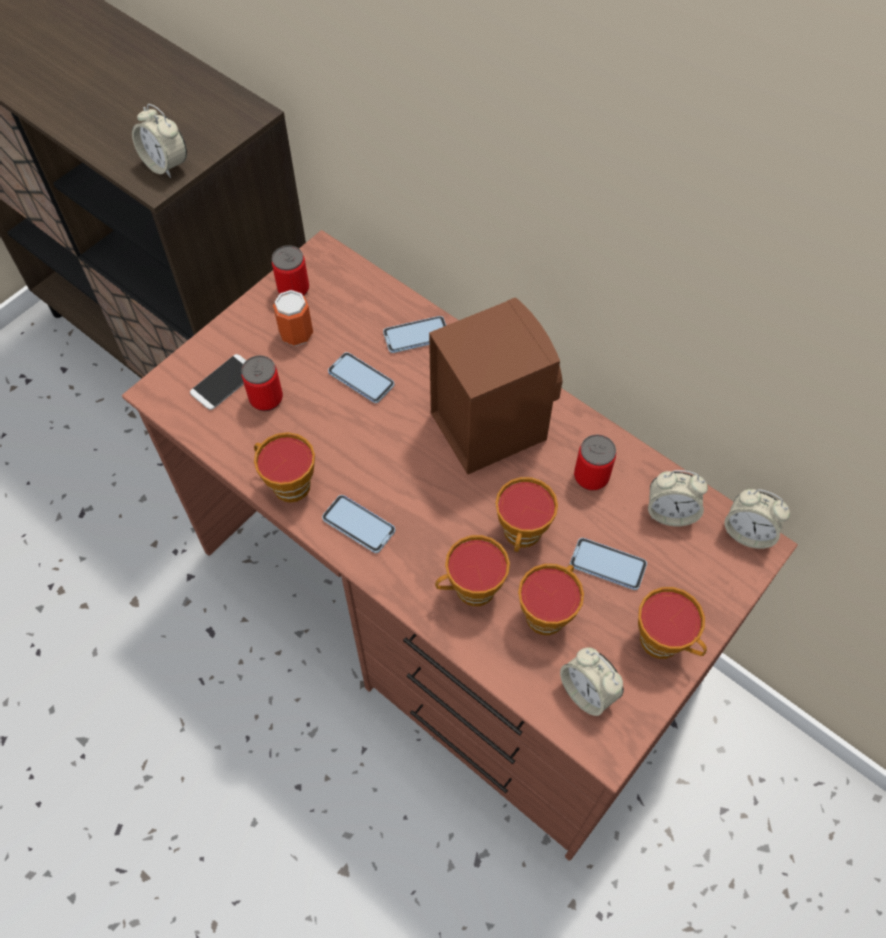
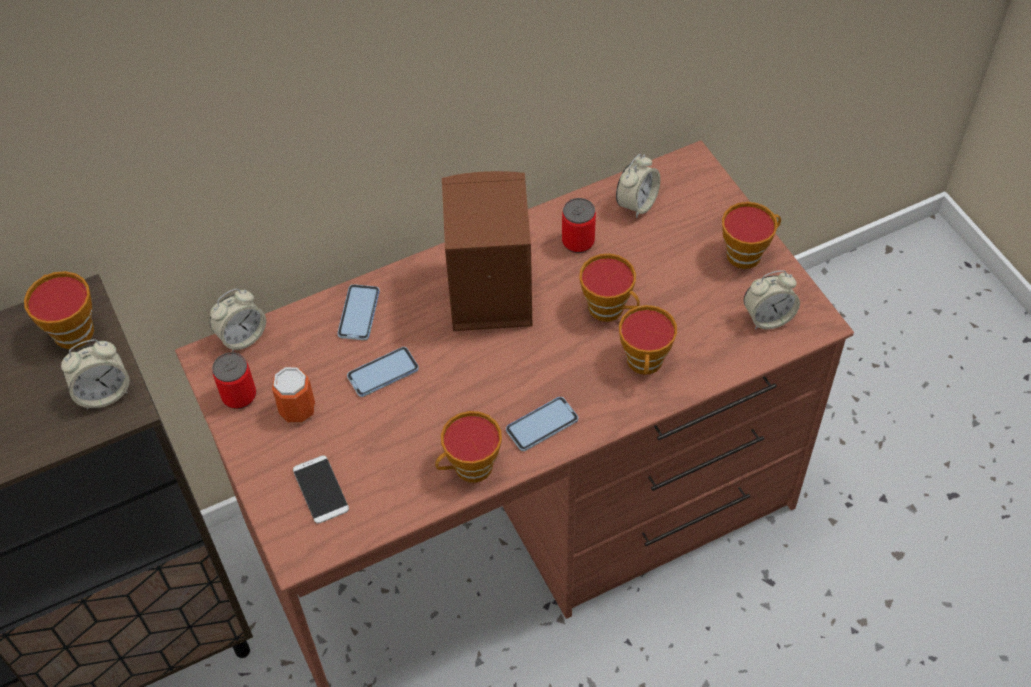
camera: 65 degrees left, 5 degrees down
(266, 398) = (361, 458): can -> none
(548, 611) = (688, 317): cup -> cup (70, 329)
(608, 564) = (664, 262): phone -> none
(748, 532) = (677, 164): alarm clock -> alarm clock (242, 337)

